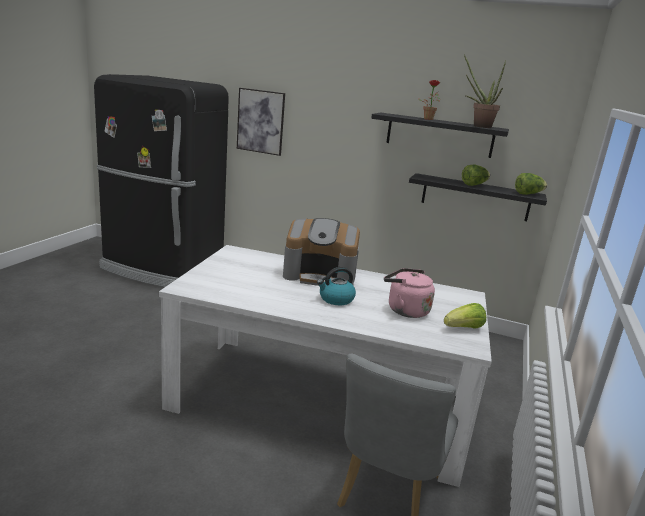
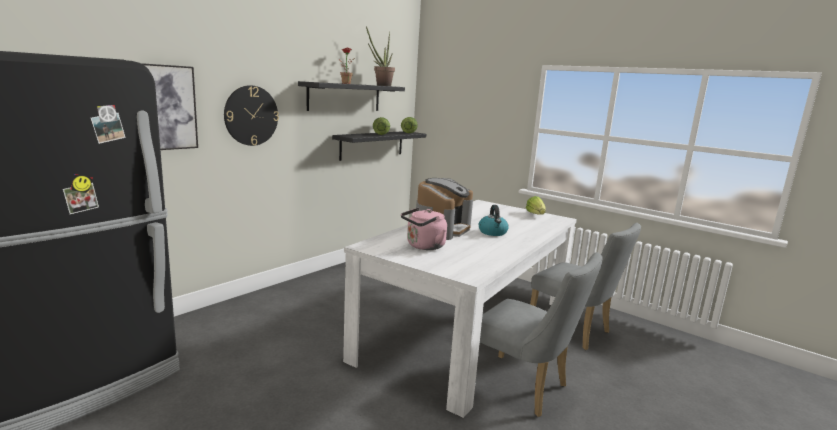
camera: 70 degrees left, 5 degrees down
(222, 446) = (524, 388): none -> grey chair
(328, 138) = (251, 115): none -> wall clock
(405, 310) = (510, 220): pink kettle -> pink kettle (423, 246)

